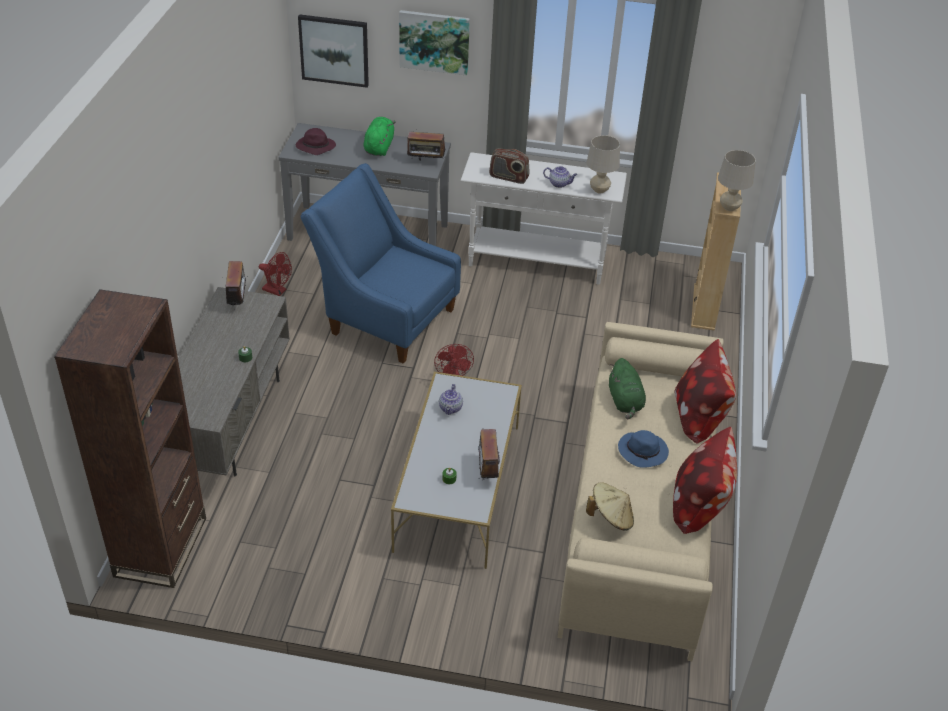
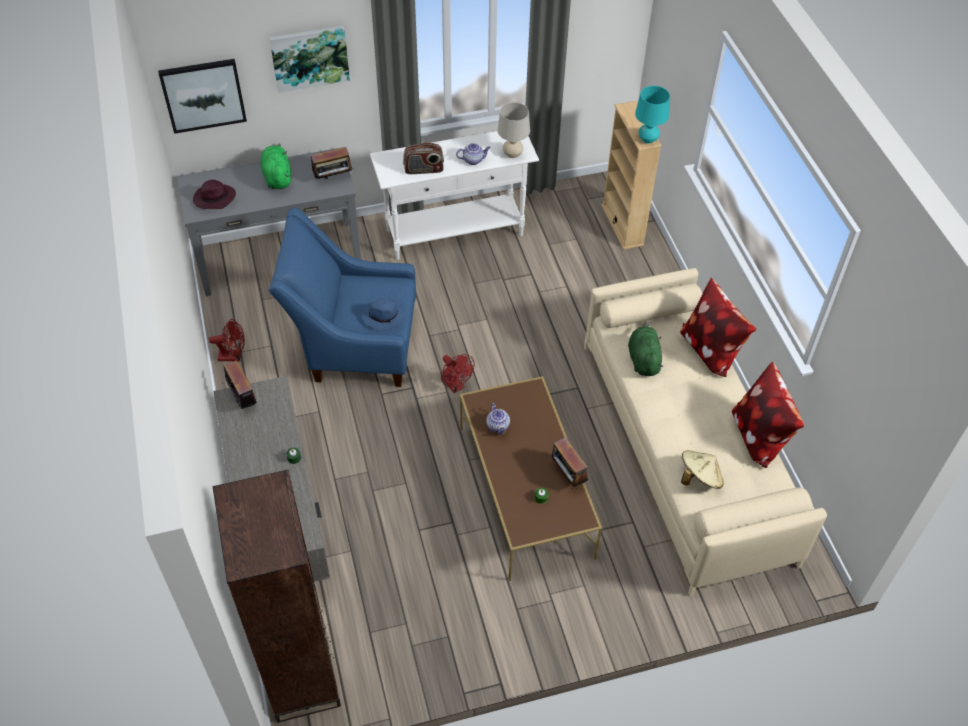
camera: 25 degrees left, 10 degrees up
(458, 487) = (525, 492): white coffee table -> brown coffee table
(625, 402) = (643, 359): green plush toy -> green plush toy turned 150 degrees counterclockwise
(643, 452) = (687, 403): blue hat -> blue hat (384, 316)
(729, 207) = (648, 139): beige table lamp -> turquoise table lamp

